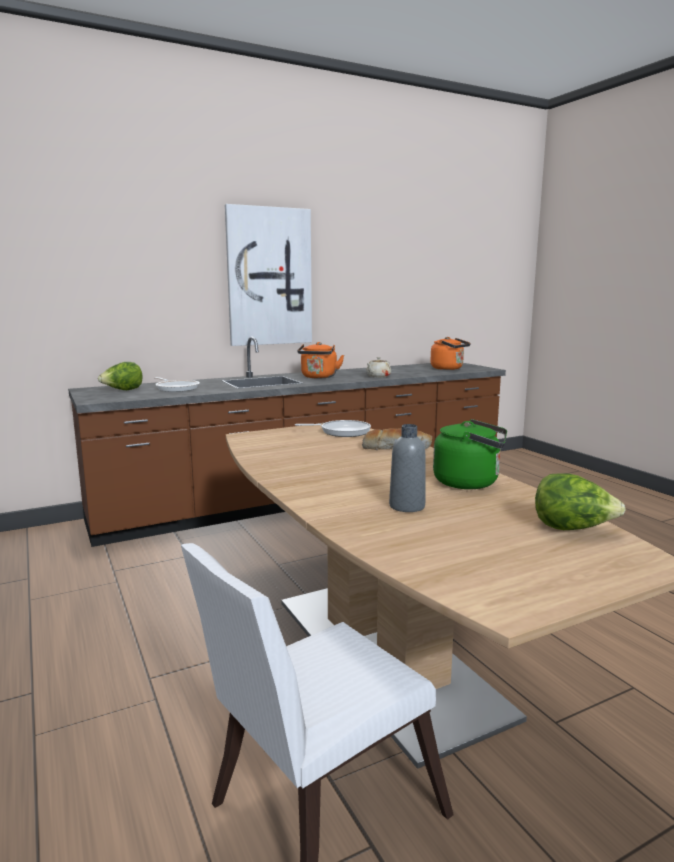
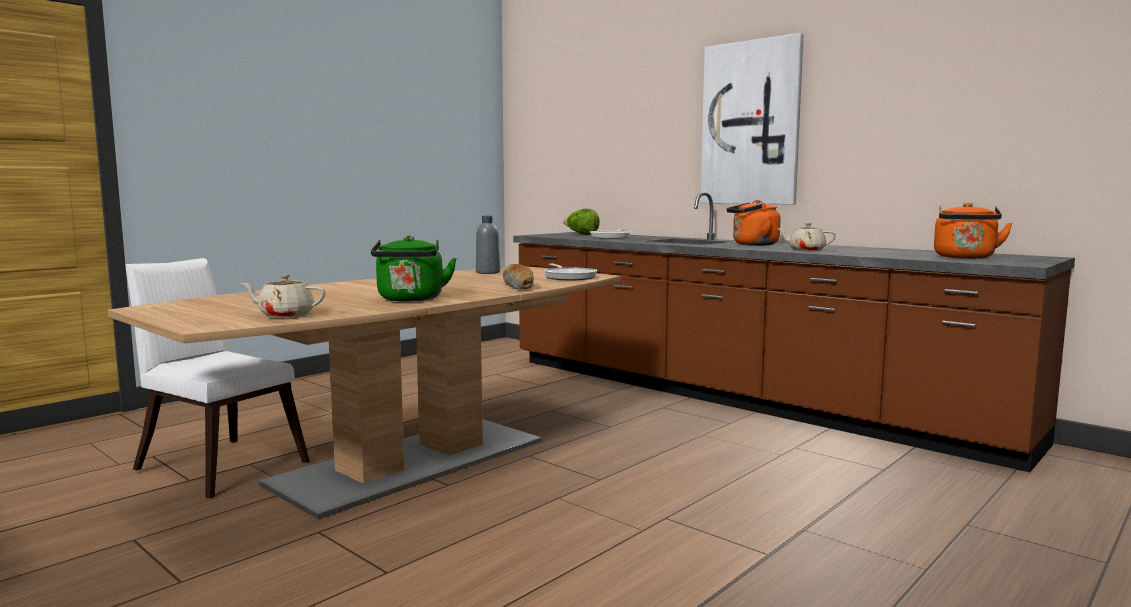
camera: 70 degrees right, 5 degrees down
(407, 506) = (337, 293): grey bottle -> grey bottle (488, 272)
(572, 529) = (285, 315): lettuce -> beige teapot

